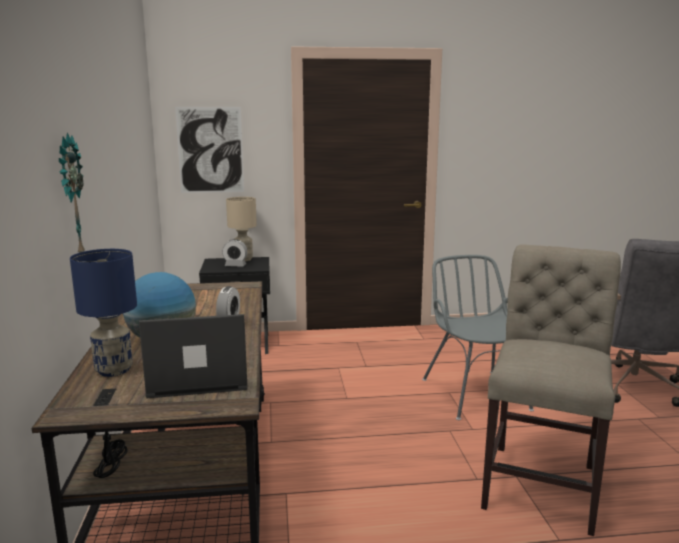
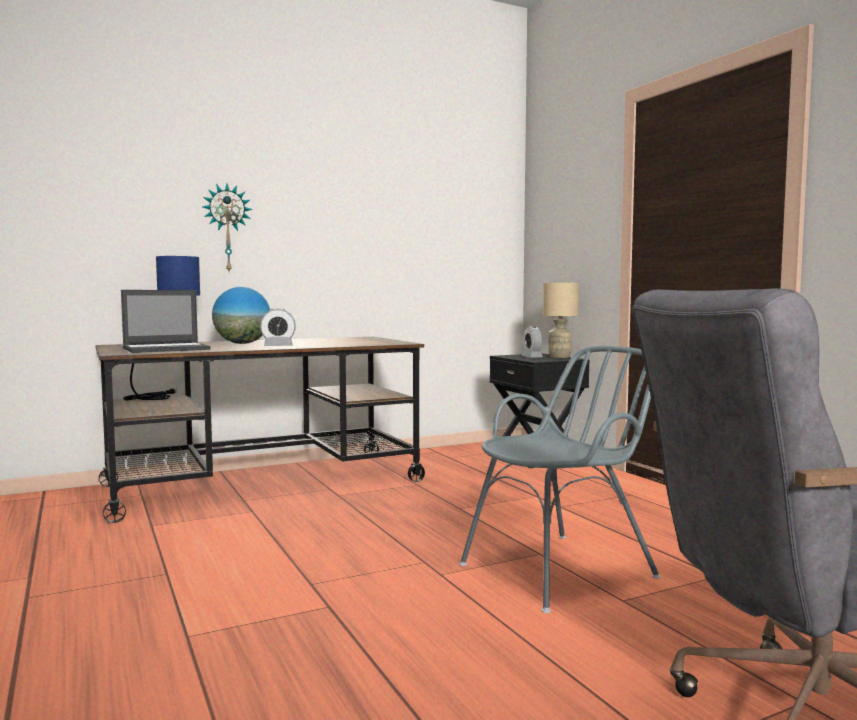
camera: 70 degrees right, 10 degrees down
(197, 377) = (167, 349): laptop -> laptop turned 90 degrees clockwise
(210, 150) = (557, 230): picture -> none
(542, 481) = (322, 623): beige chair -> none

